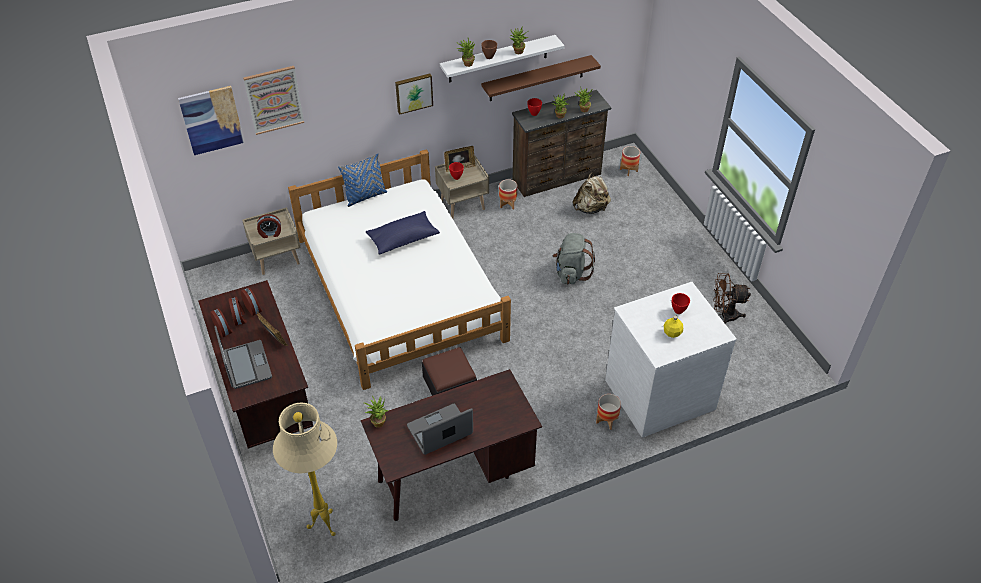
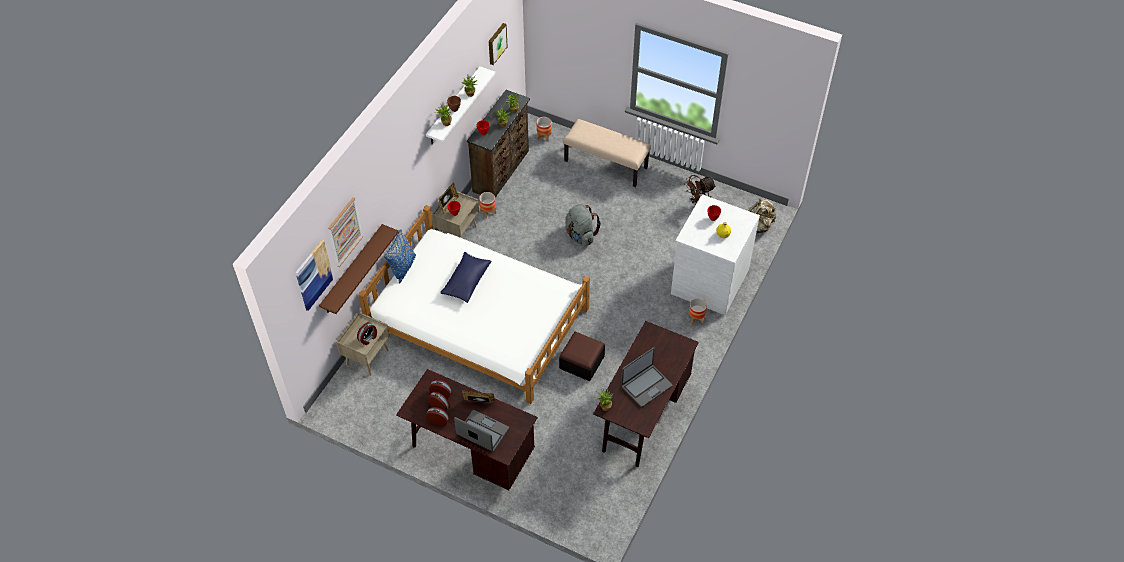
camera: 40 degrees left, 5 degrees up
(324, 523) = (598, 500): beige floor lamp -> none
(413, 92) = (414, 167): picture -> picture (496, 43)
(440, 431) = (646, 386): laptop -> laptop turned 150 degrees counterclockwise
(536, 78) = (474, 105): brown shelf -> brown shelf (352, 270)
(591, 208) = (547, 181): beige backpack -> beige backpack (759, 226)
(664, 225) = (606, 164): none -> beige bench

